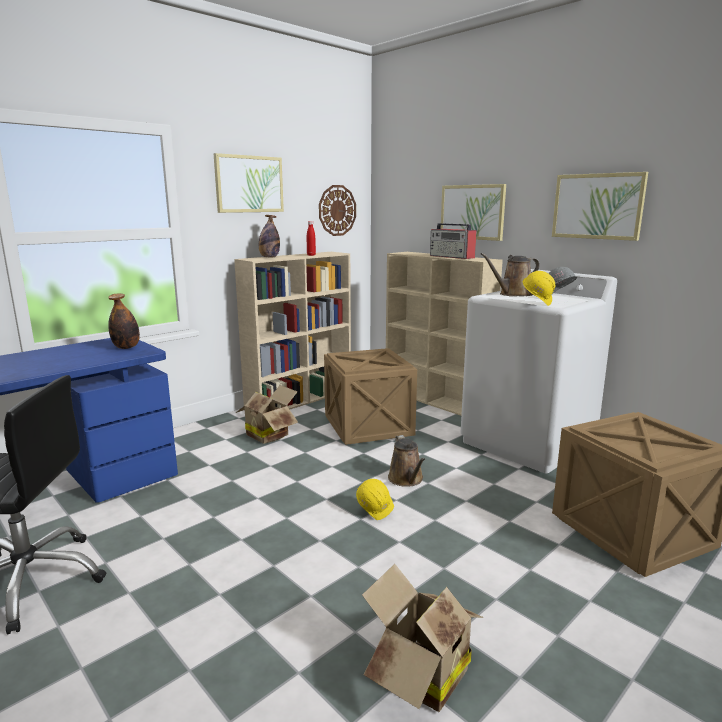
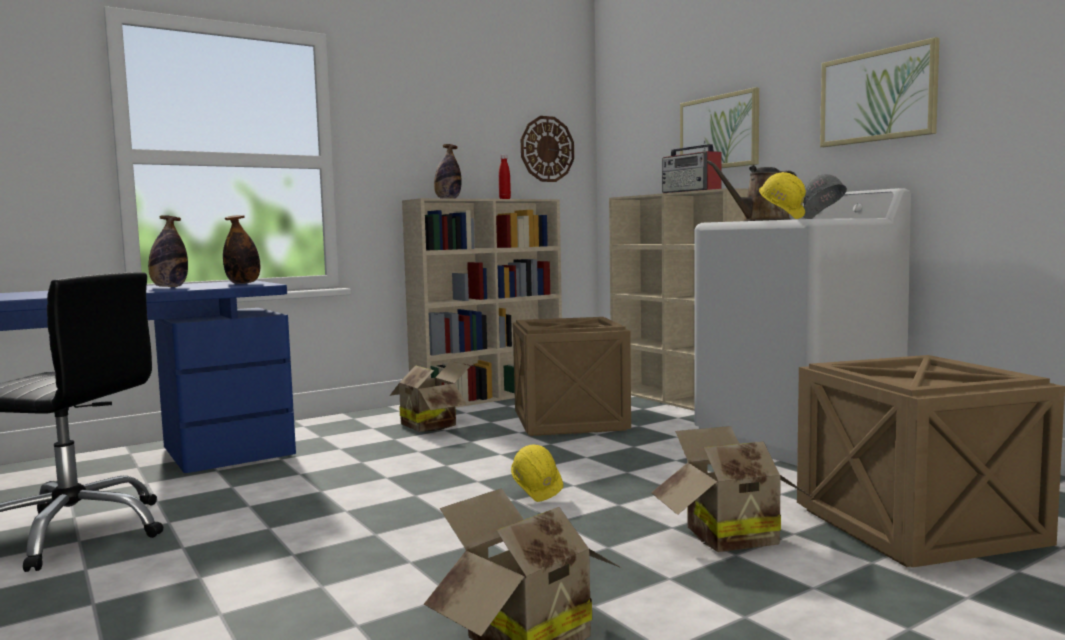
camera: 10 degrees right, 10 degrees down
(67, 357) = (169, 287): none -> bottle
(249, 184) = (425, 109): picture -> none
(407, 479) = (598, 468): brown watering can -> none
(517, 550) = (726, 536): none -> cardboard box

